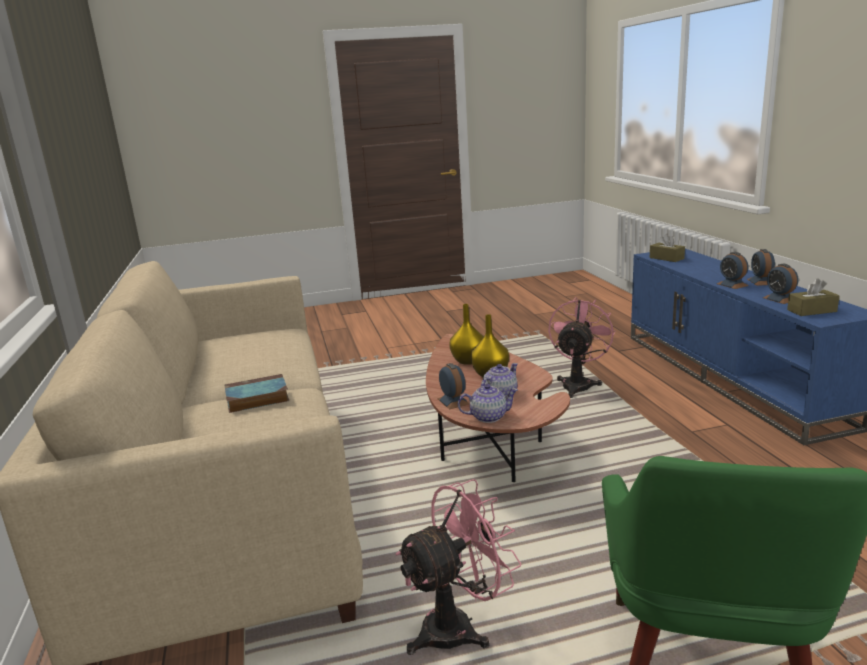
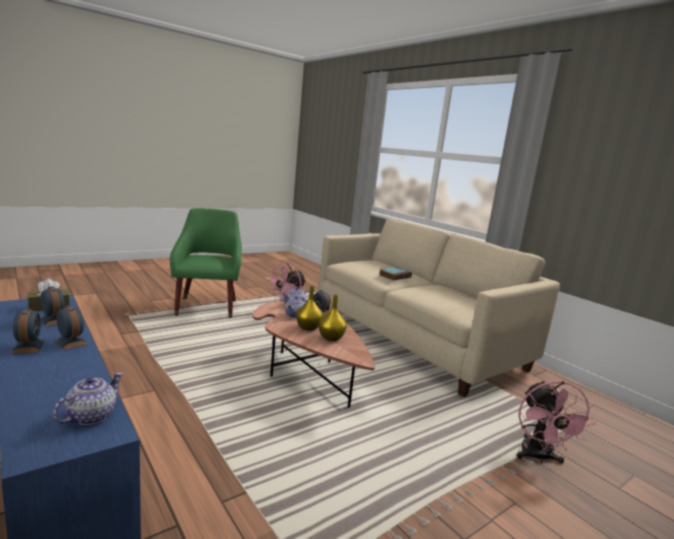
camera: 155 degrees right, 5 degrees down
(578, 384) = (242, 441): pink fan -> pink fan (538, 457)
(666, 258) = (90, 416): brown tissue box -> teapot

